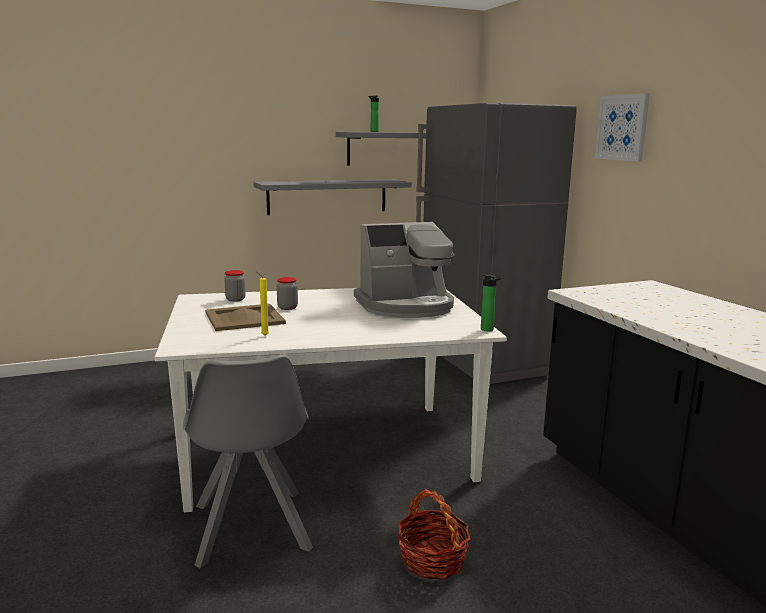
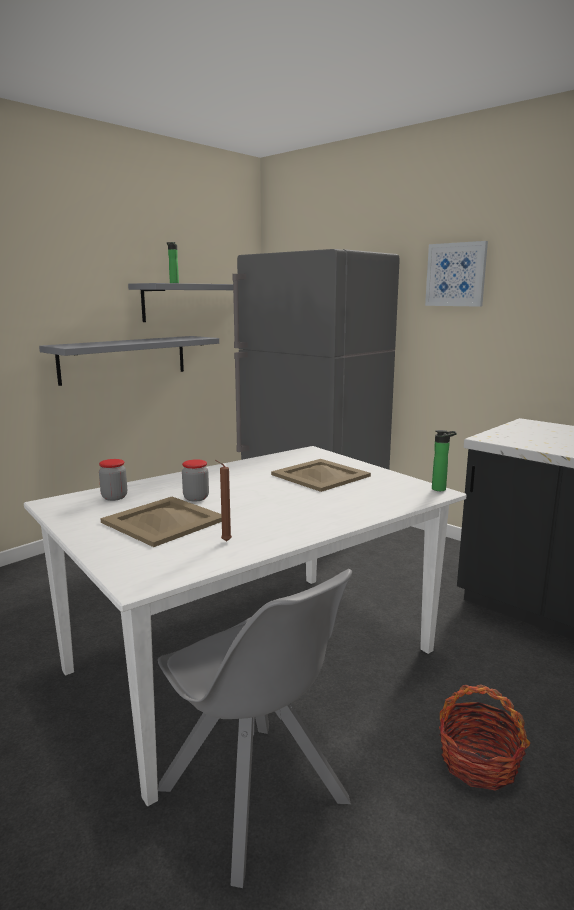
camera: 25 degrees left, 0 degrees up
(263, 335) = (224, 541): yellow candle -> brown candle
(406, 306) = (320, 475): coffee machine -> beige tray

